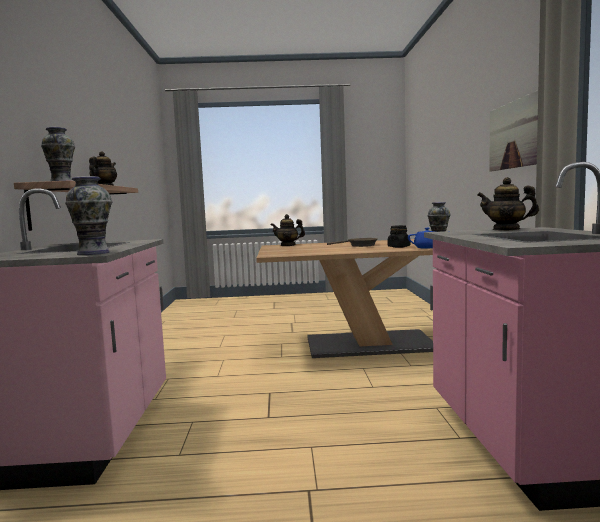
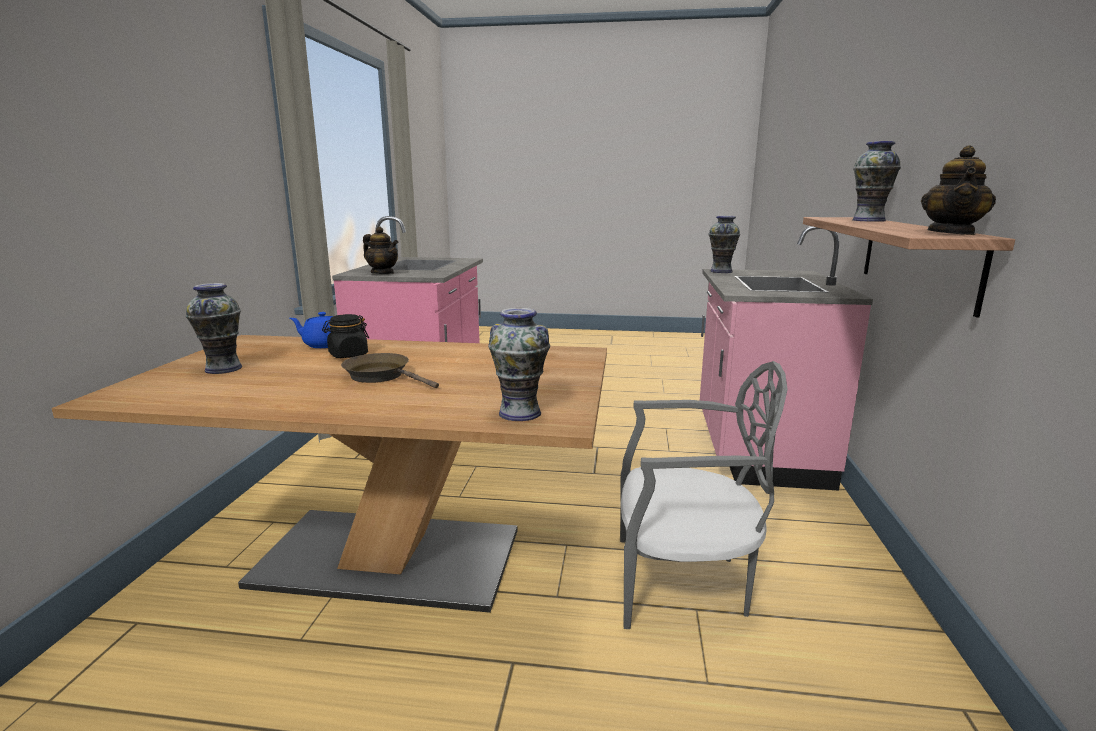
camera: 170 degrees left, 10 degrees up
(222, 351) = (682, 583): none -> grey chair
(288, 245) = (520, 413): teapot -> vase
(514, 135) = (200, 164): picture -> none

